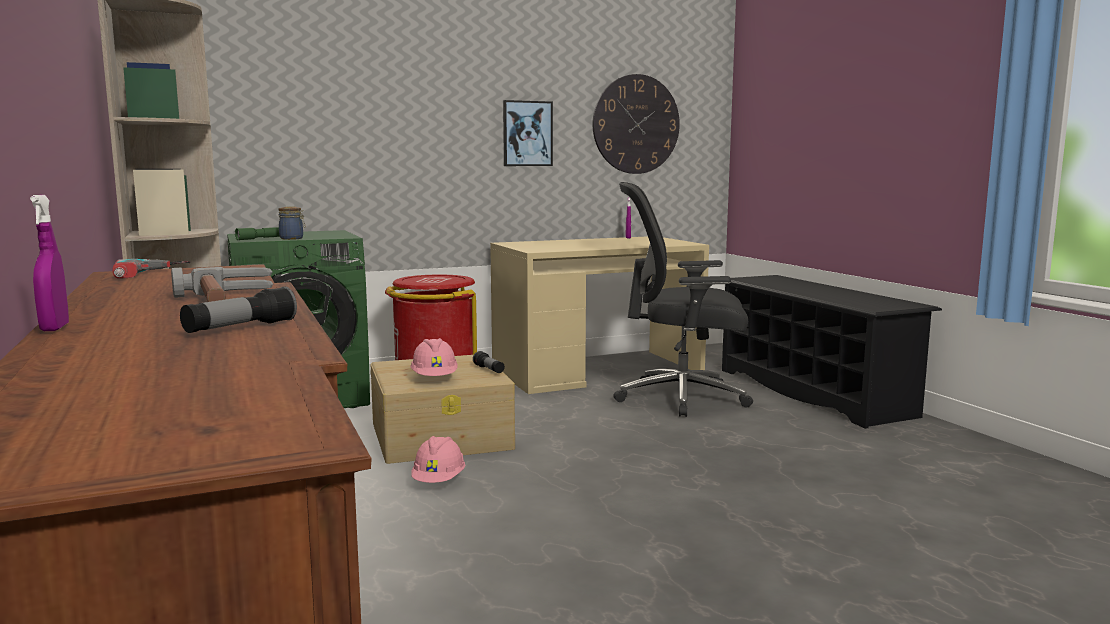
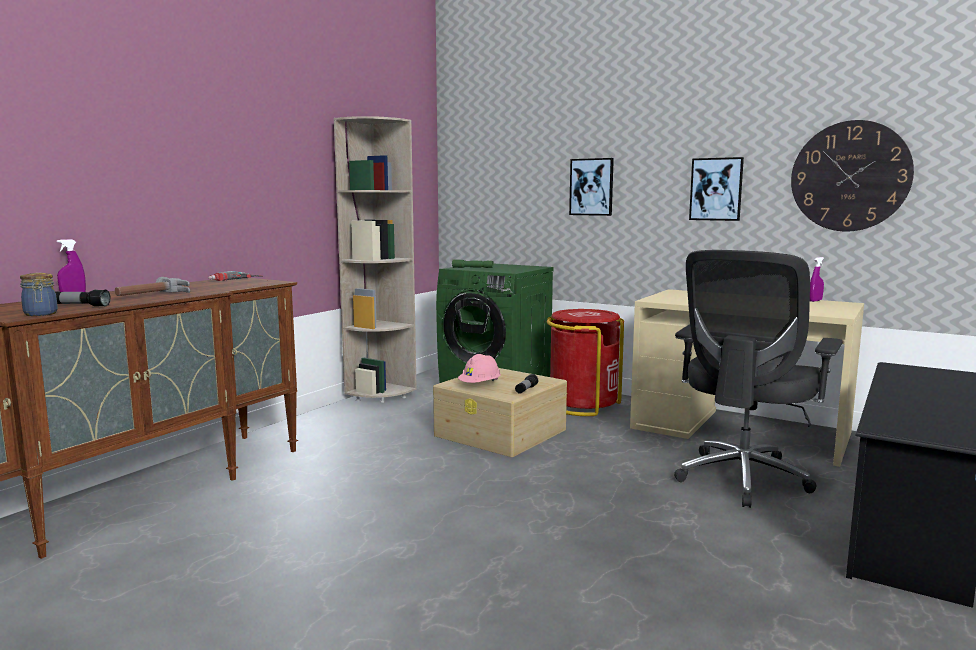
camera: 55 degrees right, 0 degrees up
(292, 238) = (479, 269): jar -> jar (41, 314)
(387, 128) = (591, 187): none -> picture
(439, 481) = (426, 455): pink hard hat -> none
(683, 398) = (742, 477): office chair -> office chair turned 120 degrees counterclockwise

